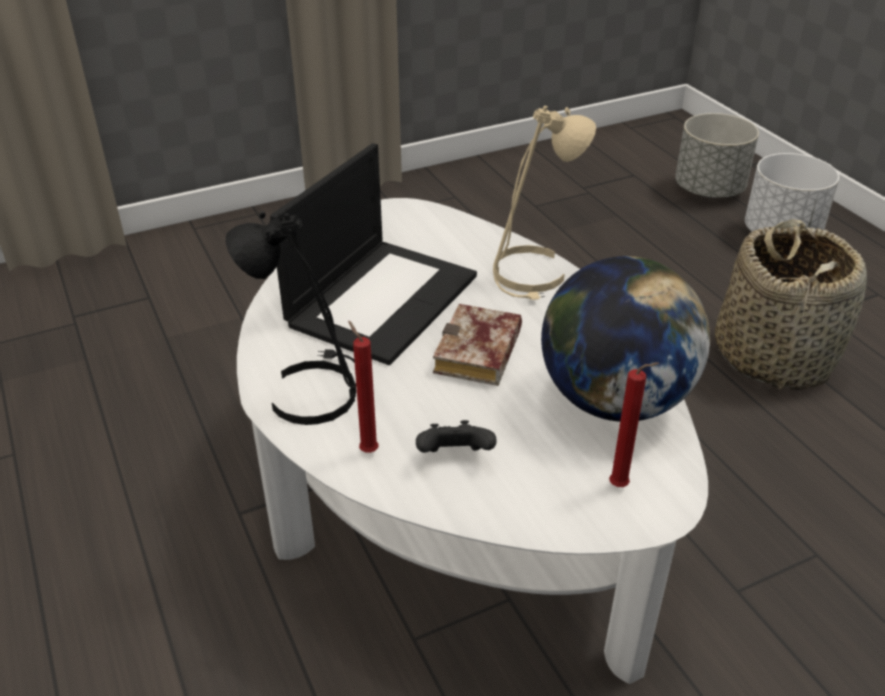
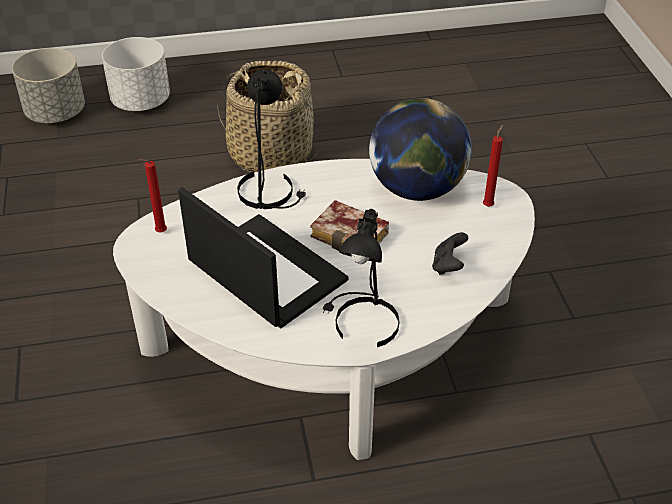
camera: 75 degrees left, 5 degrees up
(367, 450) = (431, 304): red candle -> red candle (159, 232)
(531, 274) = (269, 191): beige table lamp -> black table lamp

